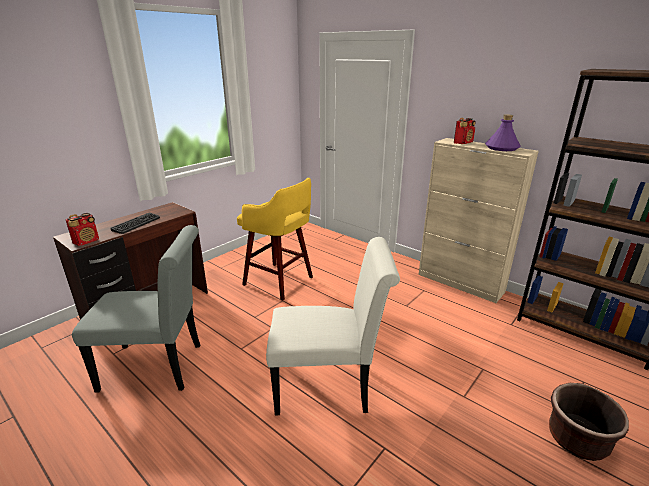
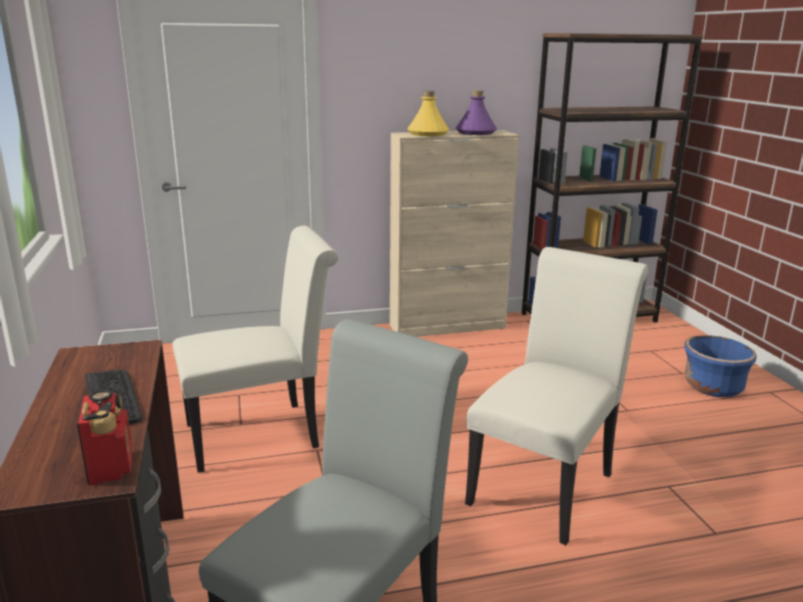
camera: 55 degrees left, 5 degrees down
(280, 282) = (262, 434): yellow stool -> white chair
(463, 143) = (427, 134): radio -> yellow bottle
(577, 439) = (712, 387): brown planter -> blue planter

